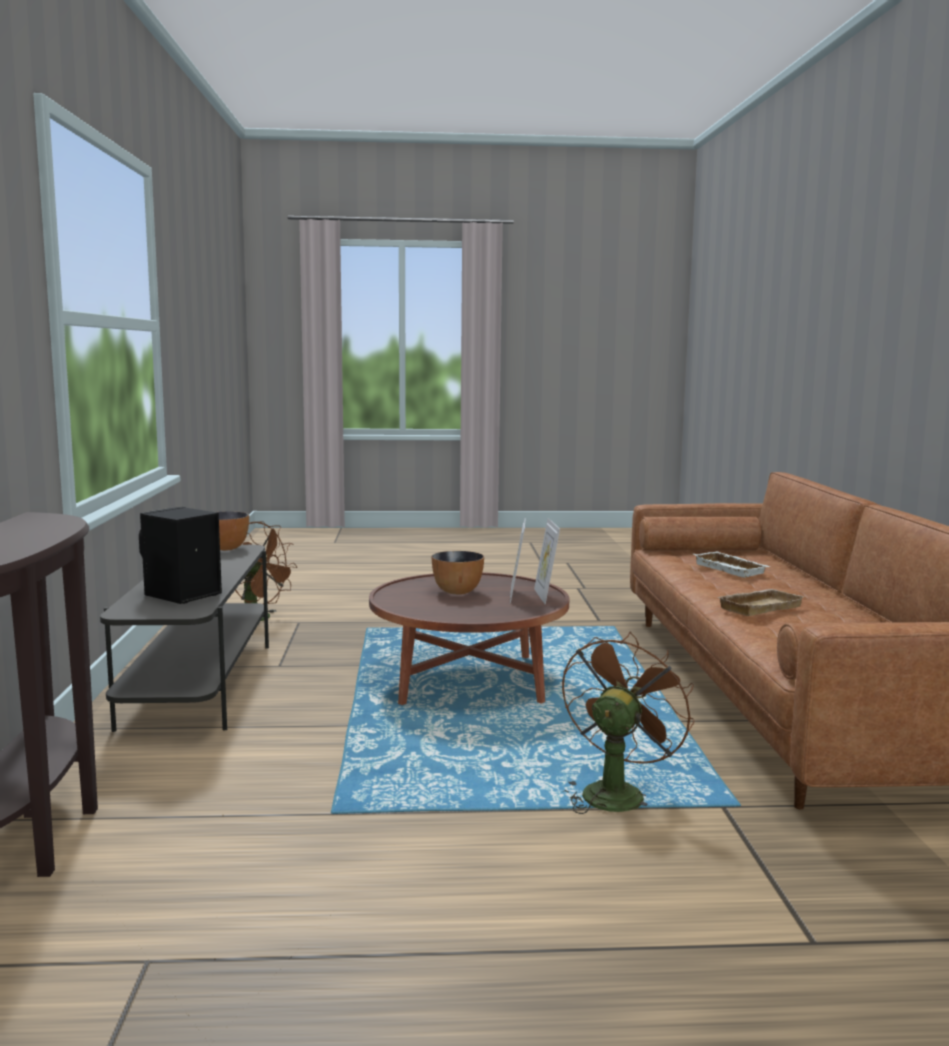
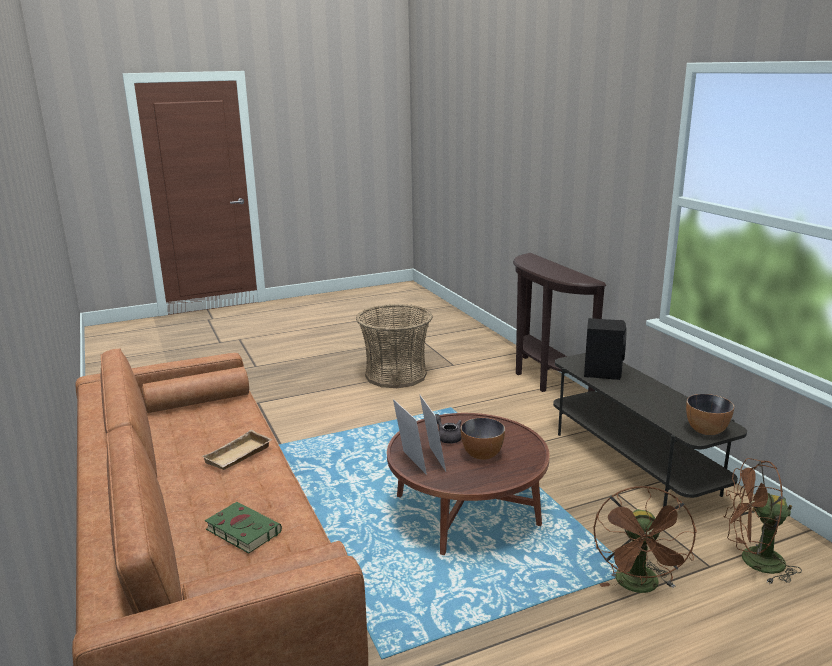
camera: 160 degrees right, 10 degrees up
(361, 958) = (396, 375): none -> basket
(479, 607) = (447, 437): none -> grey teapot
(616, 791) = (333, 442): brown fan -> brown fan (639, 586)
(732, 569) = (241, 530): white tray -> green book

